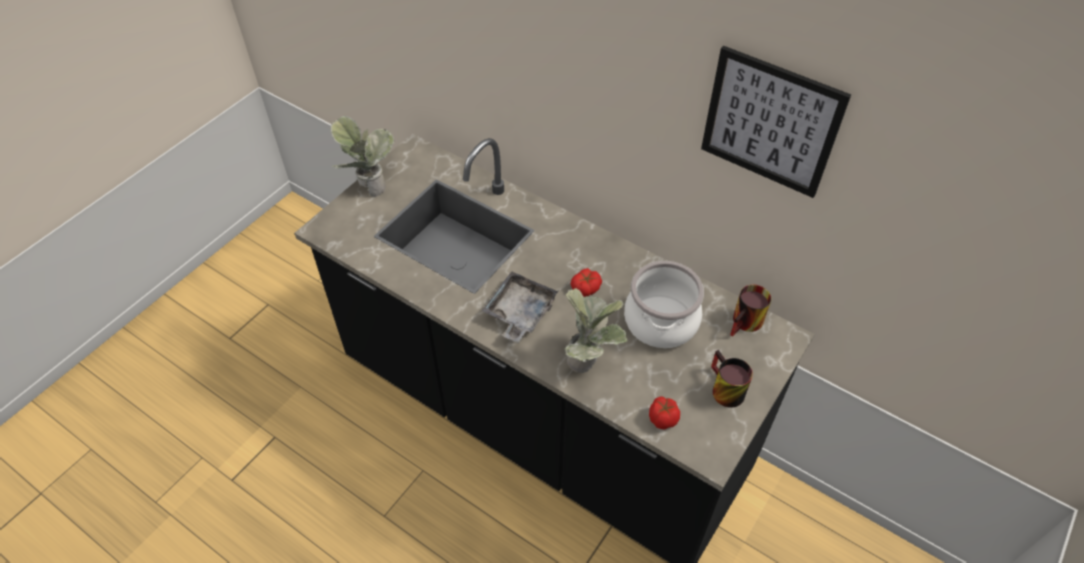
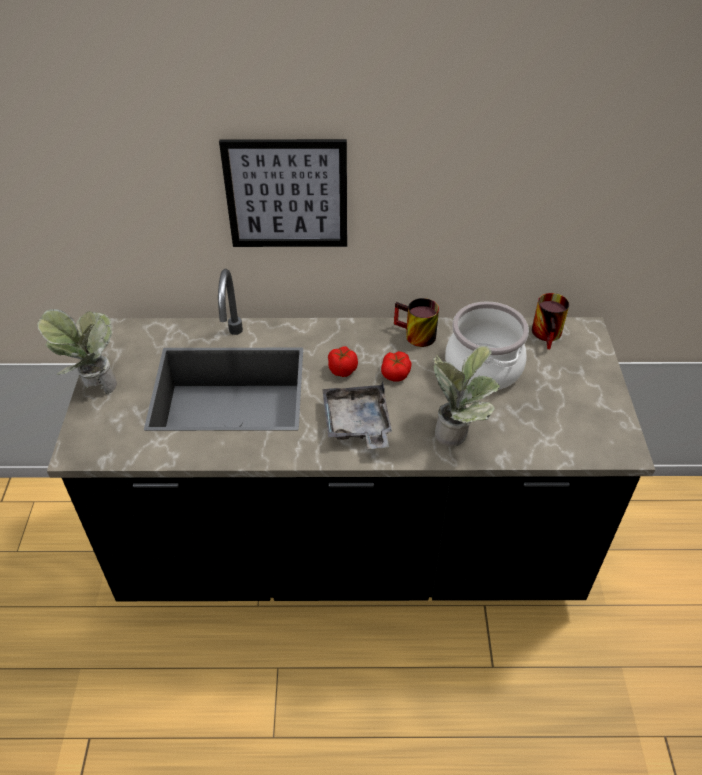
camera: 35 degrees left, 5 degrees down
(662, 418) = (559, 443): tomato -> tomato (342, 370)
(722, 389) = (581, 394): mug -> mug (414, 336)
(770, 122) = (538, 117): picture -> picture (286, 194)

